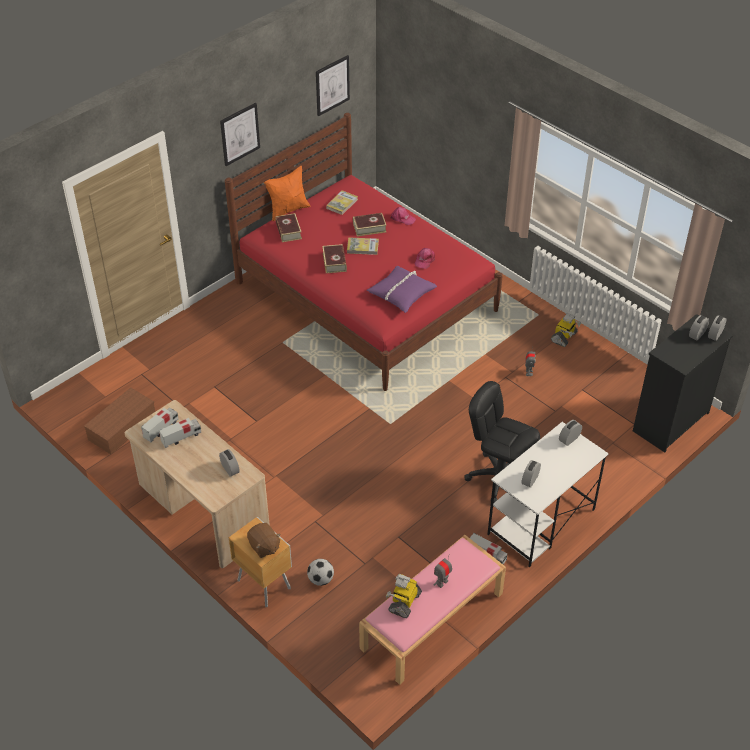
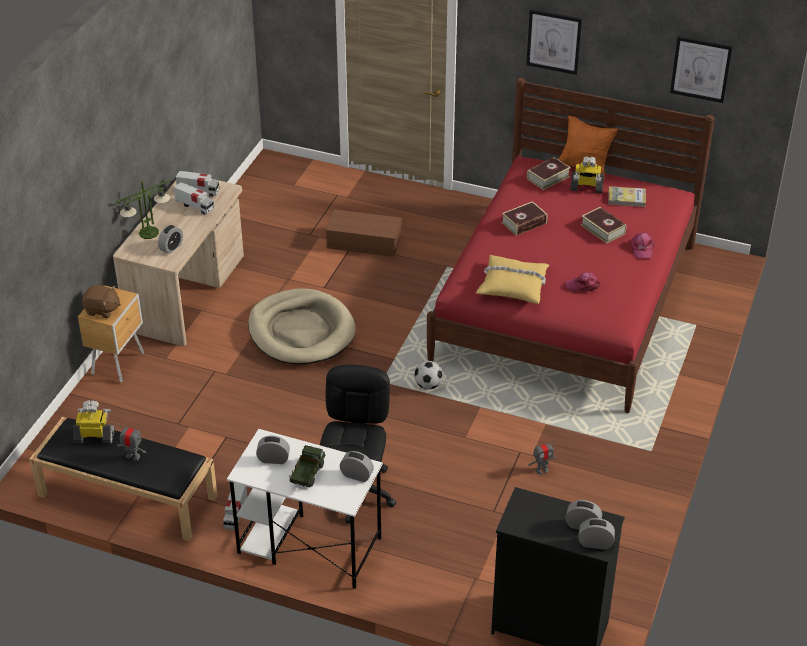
camera: 65 degrees right, 5 degrees down
(122, 427) = (262, 209): brown storage box -> brown storage box (365, 241)
(198, 479) = (148, 233): none -> table lamp
(264, 547) = (102, 310): brown plush toy -> brown plush toy turned 105 degrees counterclockwise
(301, 452) = (301, 331): none -> beige dog bed
(321, 579) = (142, 399): football -> football (428, 385)
(362, 247) = (565, 235): book -> none
(401, 293) = (513, 285): purple pillow -> yellow pillow
(432, 621) = (126, 496): pink bench -> black bench
(556, 465) = (307, 475): none -> toy truck
(564, 337) = (628, 485): toy robot -> toy robot (586, 187)

